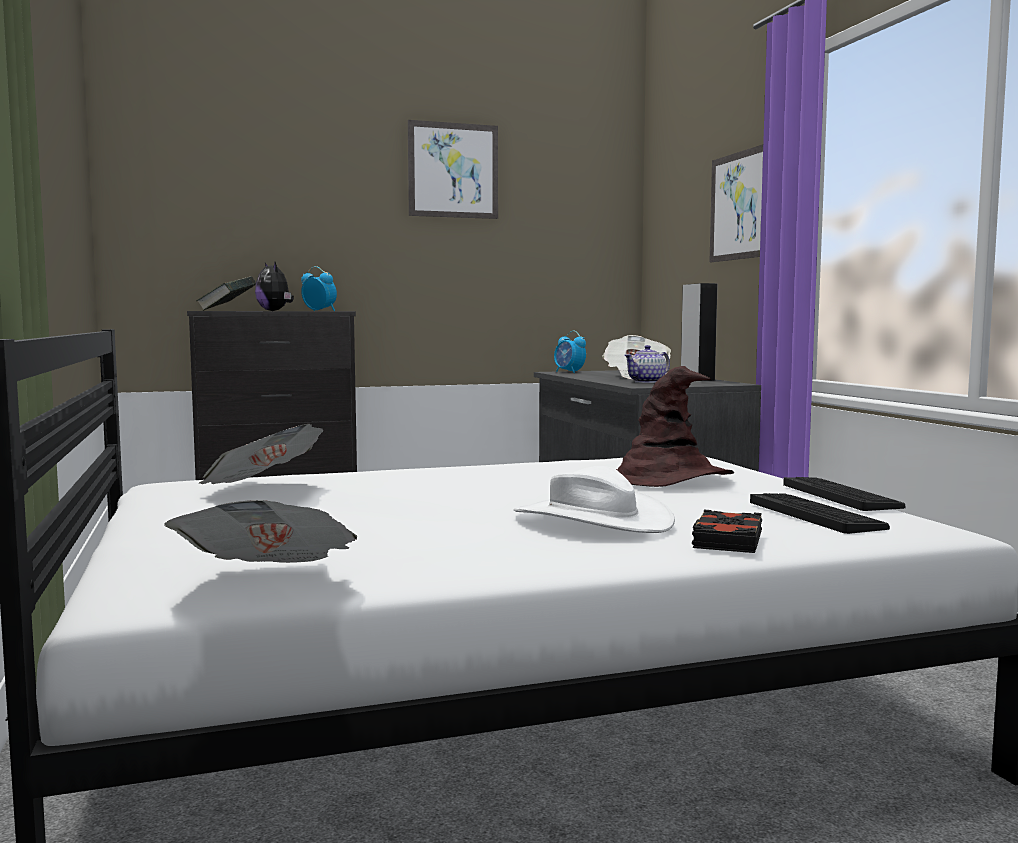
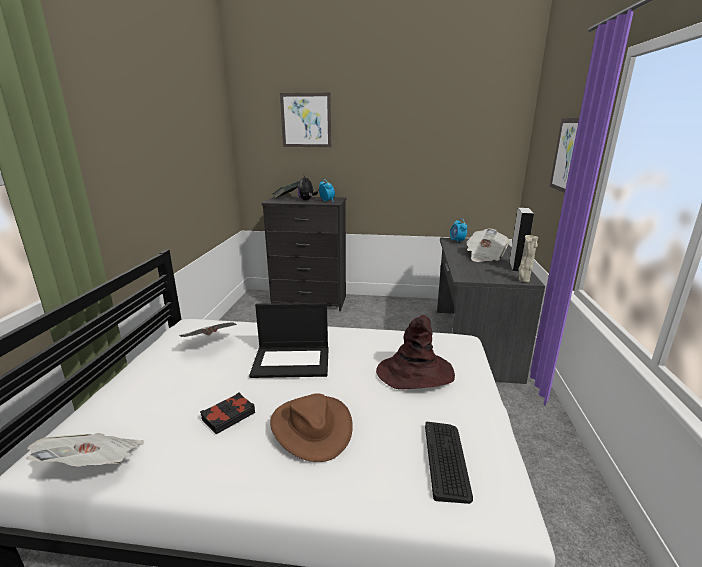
camera: 25 degrees right, 15 degrees up
(453, 170) = (409, 117): picture -> picture (306, 120)
(457, 486) = (292, 361): none -> laptop
(592, 519) = (311, 427): white hat -> brown hat
(647, 382) = (478, 269): teapot -> none
(726, 540) = (351, 485): black book -> black book (228, 416)
(727, 383) = (523, 280): none -> beige vase
(841, 495) = (495, 432): keyboard -> none

